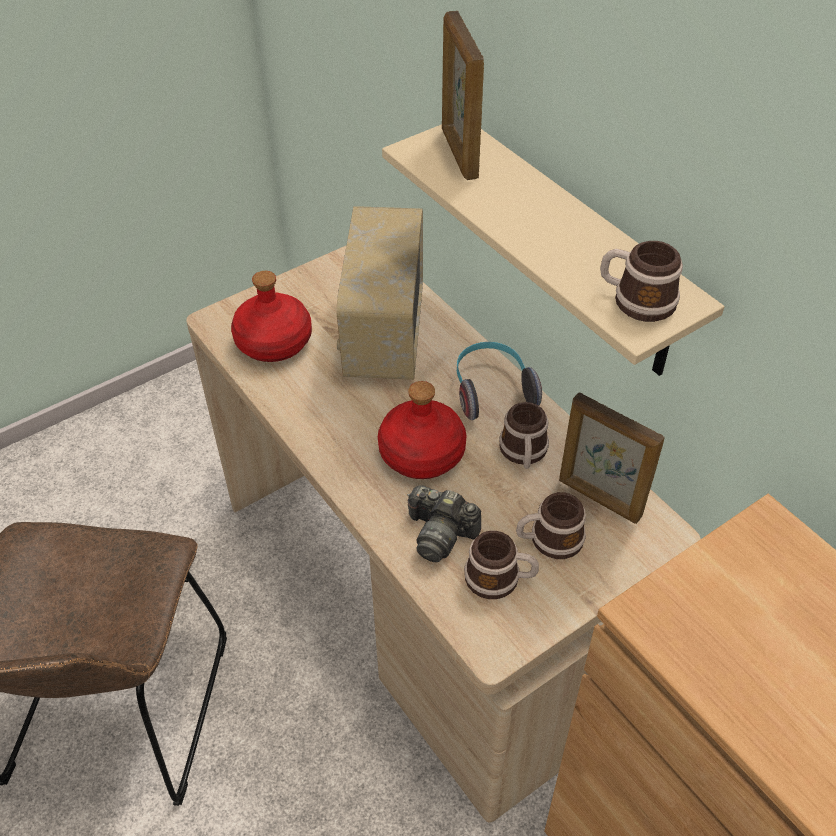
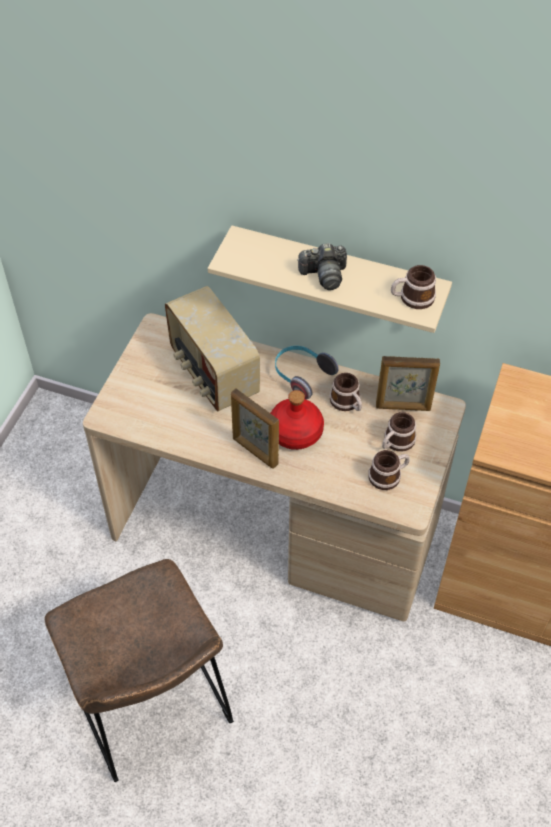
camera: 35 degrees left, 5 degrees up
(273, 342) = (152, 412): red bottle -> none
(440, 534) = (341, 470): camera -> camera (324, 275)
(459, 153) = (253, 252): picture frame -> picture frame (254, 451)

